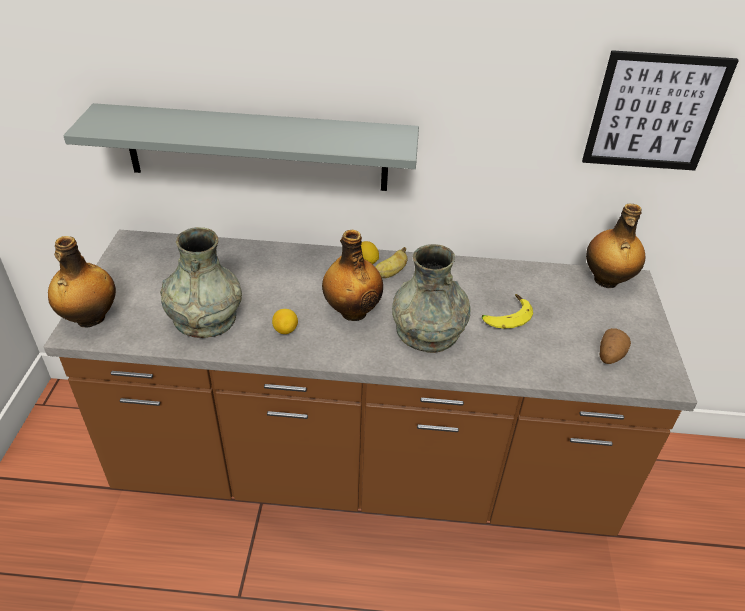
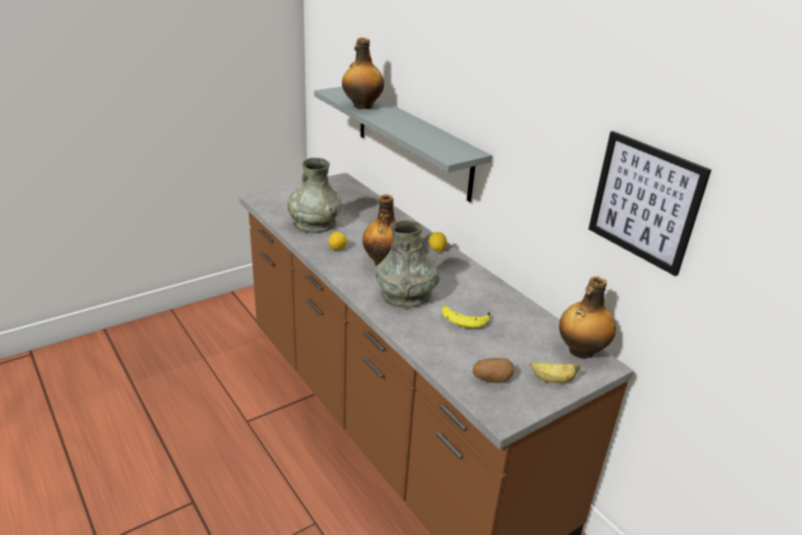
camera: 50 degrees right, 10 degrees down
(90, 318) = (271, 196): bottle -> bottle (362, 106)
(390, 273) = (439, 261): banana -> banana (551, 380)

